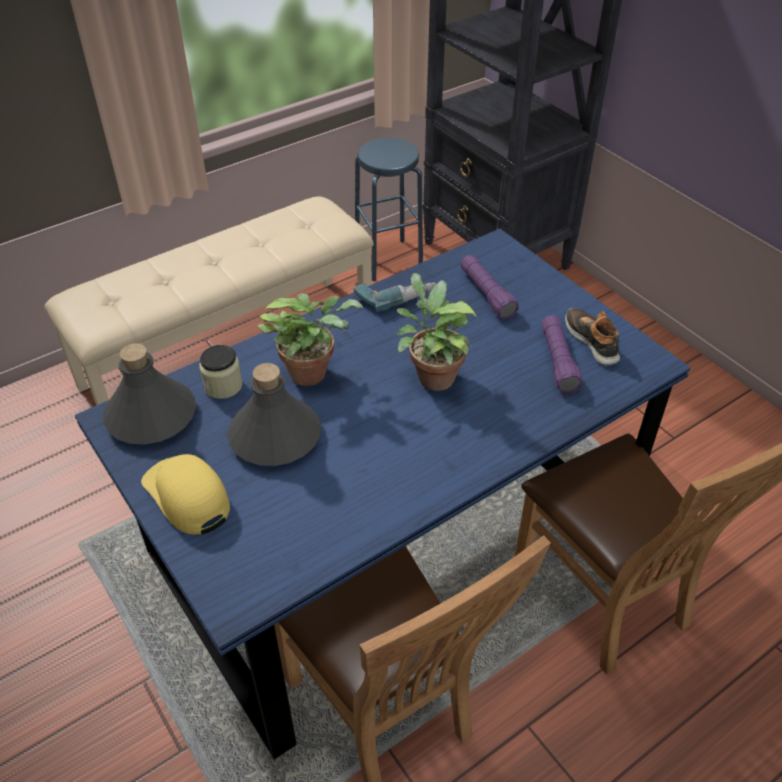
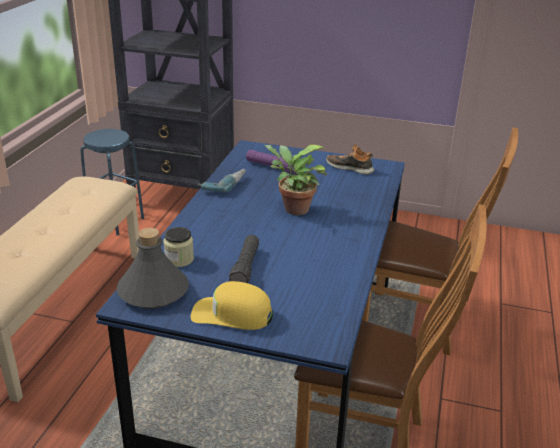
camera: 40 degrees left, 15 degrees down
(276, 437) = (245, 267): grey bottle -> black flashlight
(313, 372) = (225, 232): potted plant -> none
(558, 361) = (345, 181): purple flashlight -> none

